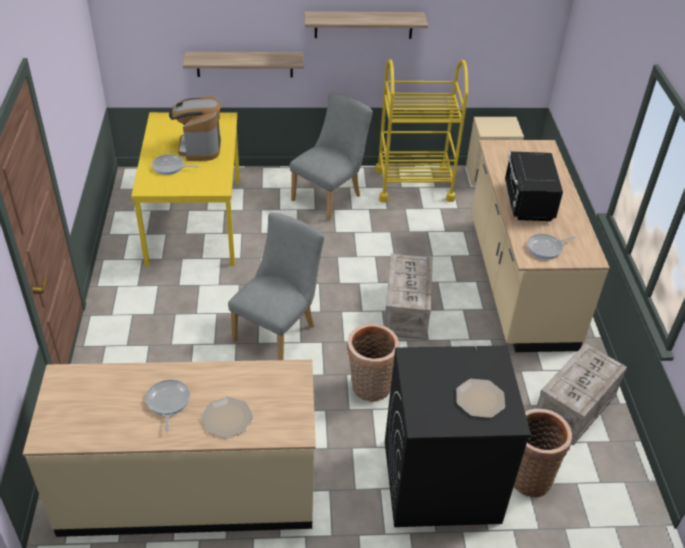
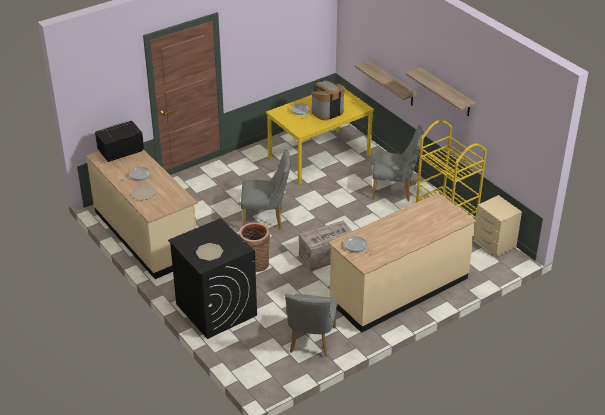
camera: 60 degrees right, 5 degrees down
(527, 203) = (392, 228): black microwave -> black microwave (120, 152)
(529, 476) = (245, 339): basket -> none
(574, 408) = (311, 343): crate -> grey chair

